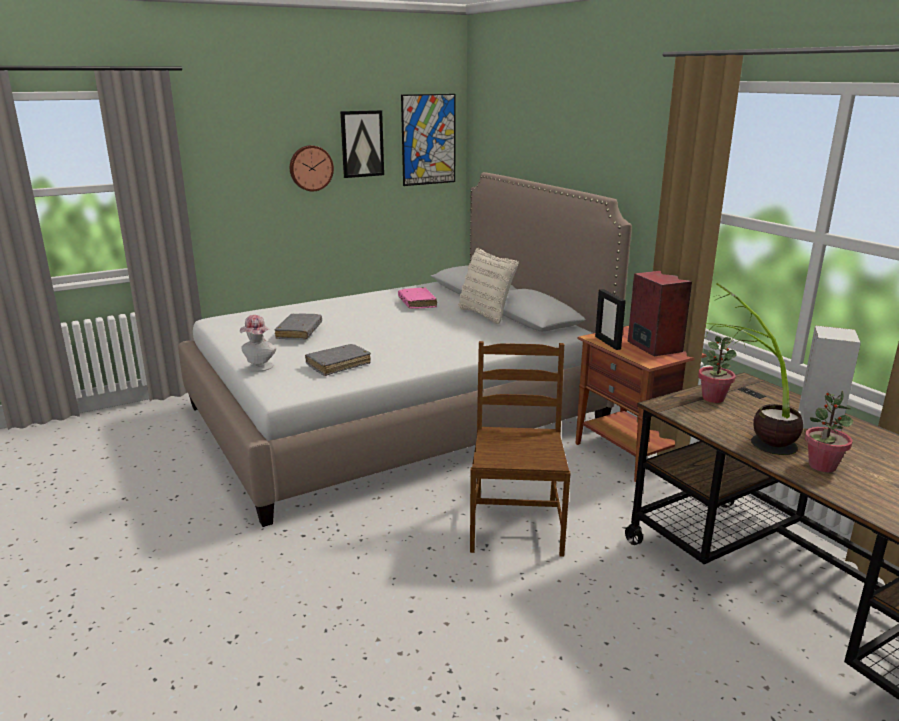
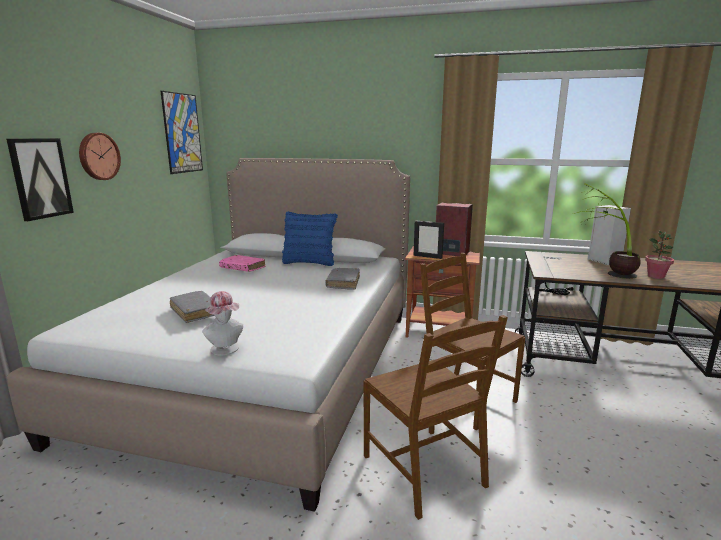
camera: 45 degrees left, 5 degrees down
(338, 365) = (290, 323): grey book -> grey book (343, 283)
(362, 144) = (137, 134): picture -> picture (40, 178)
(371, 551) = (425, 470): none -> brown chair
(486, 315) = (310, 263): beige pillow -> blue pillow
(713, 398) = (550, 264): potted plant -> none

